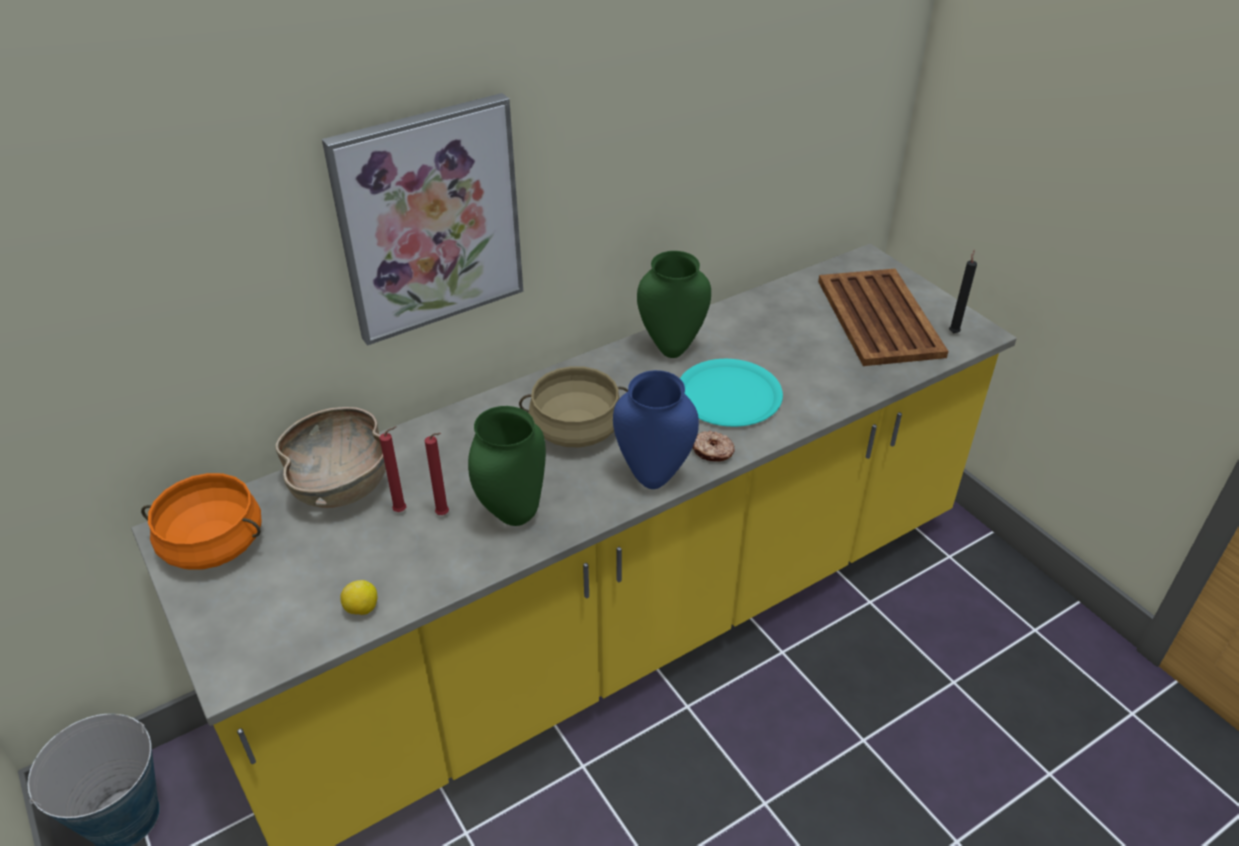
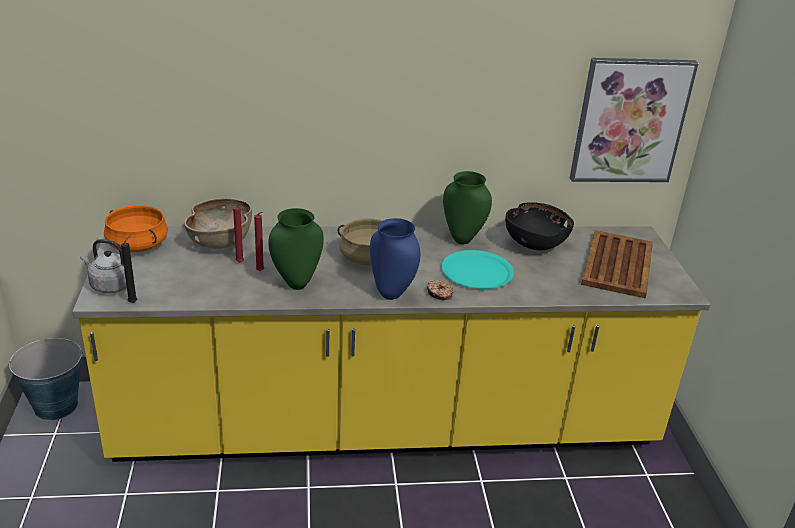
camera: 25 degrees right, 10 degrees down
(230, 641) = (109, 285): none -> grey kettle
(361, 609) = (182, 295): lemon -> none
(429, 219) = (316, 102): picture -> picture (630, 121)
(762, 322) = (534, 244): none -> black bowl
(954, 332) = (665, 287): black candle -> black candle (134, 302)

